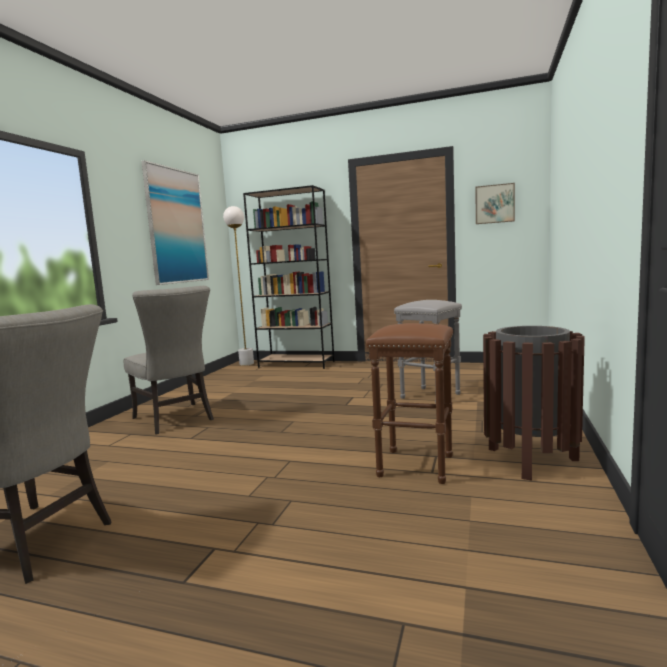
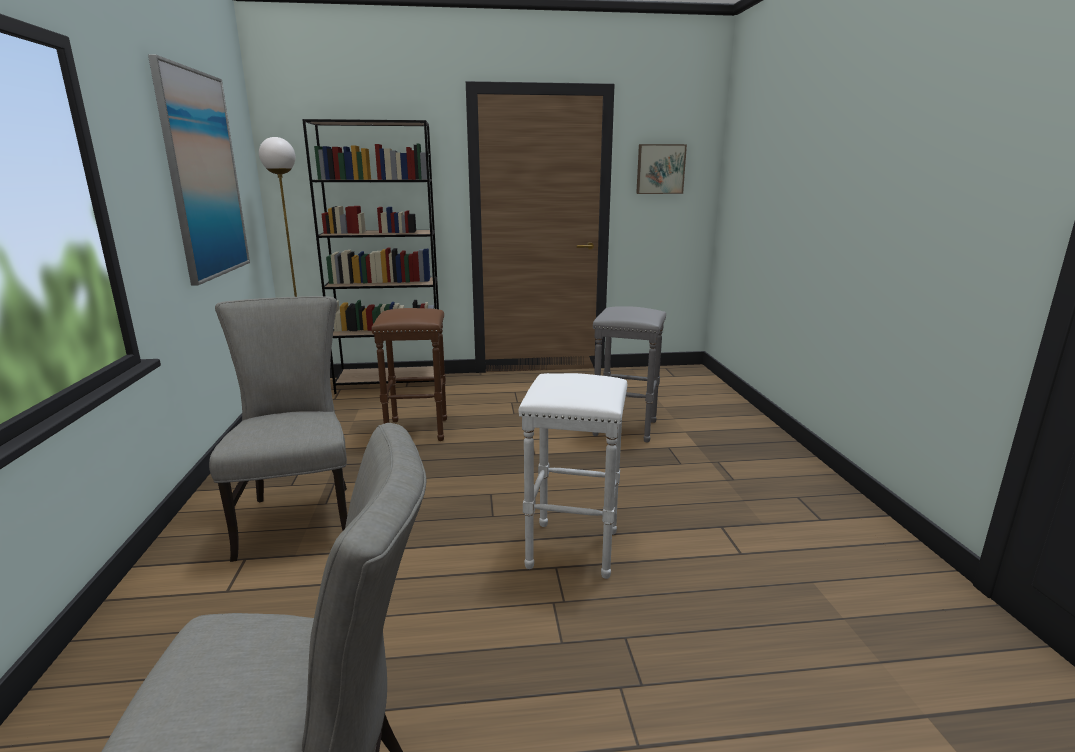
camera: 25 degrees left, 10 degrees up
(176, 419) = (299, 516): grey chair -> grey chair turned 135 degrees counterclockwise
(311, 452) = (570, 547): none -> white stool
(417, 466) = (716, 547): brown stool -> brown stool (418, 430)
(530, 460) = (818, 515): brown trash can -> none

